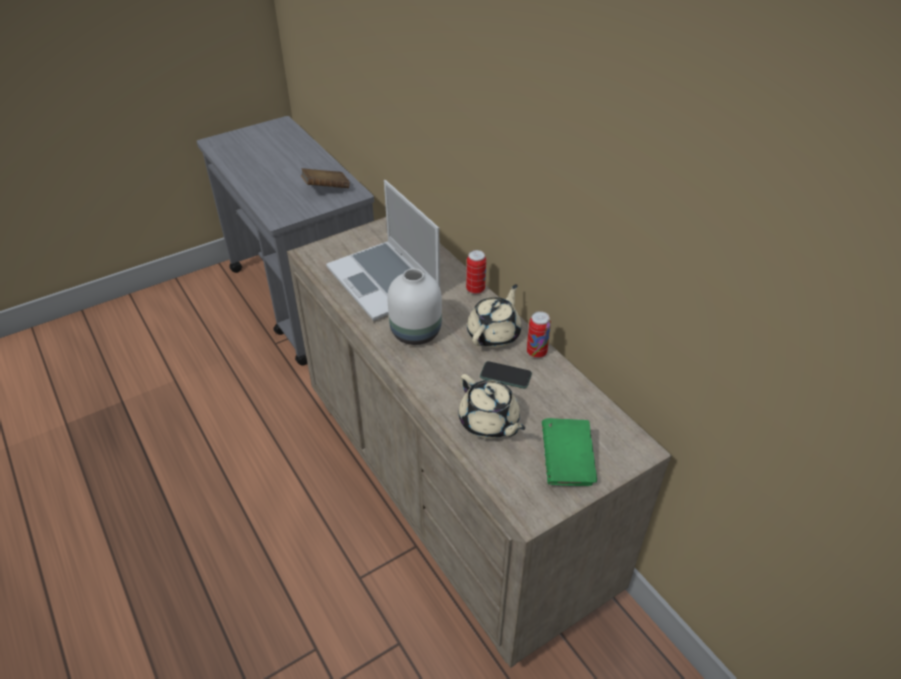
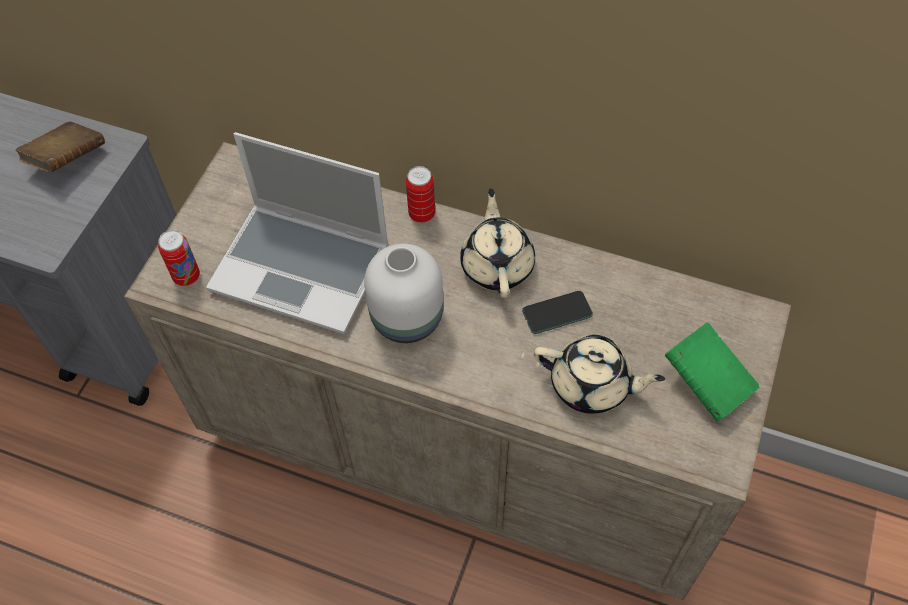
camera: 35 degrees left, 15 degrees up
(536, 352) = (563, 261): can -> can (186, 276)

